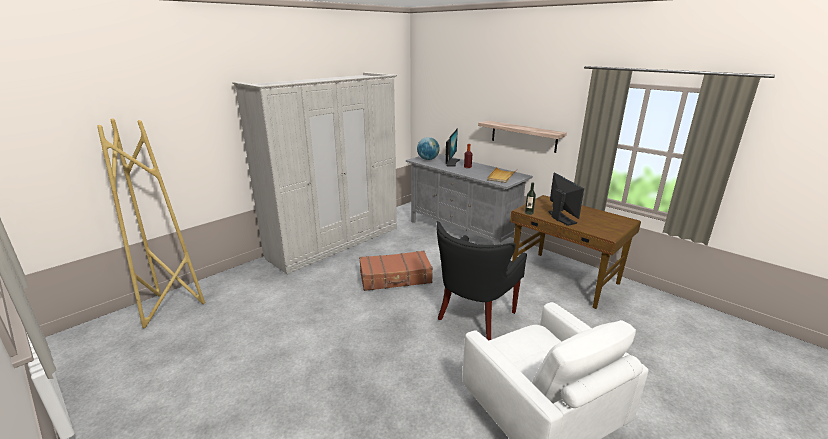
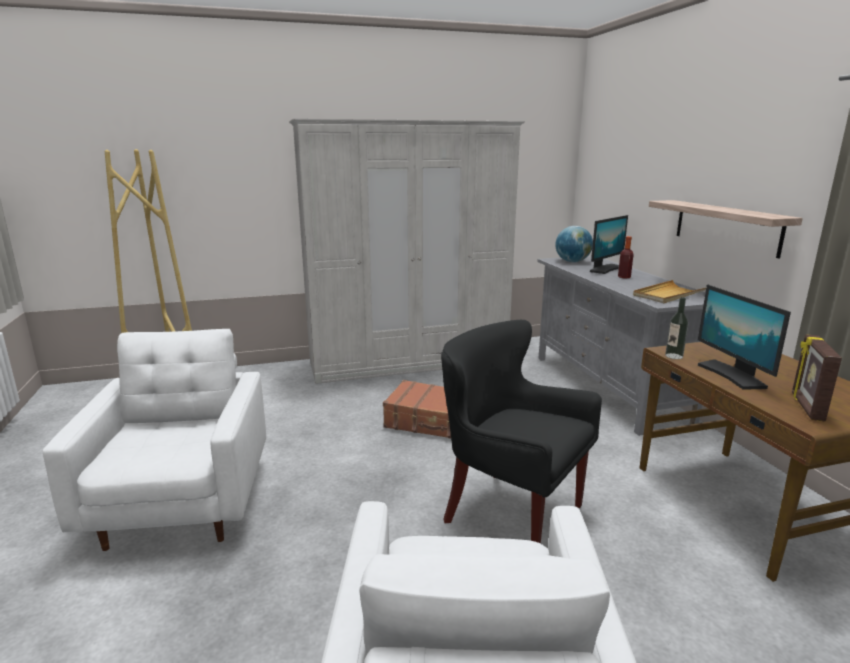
camera: 30 degrees right, 5 degrees down
(285, 382) = (183, 503): none -> white armchair
(474, 317) = (510, 512): black armchair -> black armchair turned 60 degrees clockwise
(561, 218) = (732, 375): monitor -> monitor turned 150 degrees clockwise
(600, 228) = (806, 407): none -> picture frame

